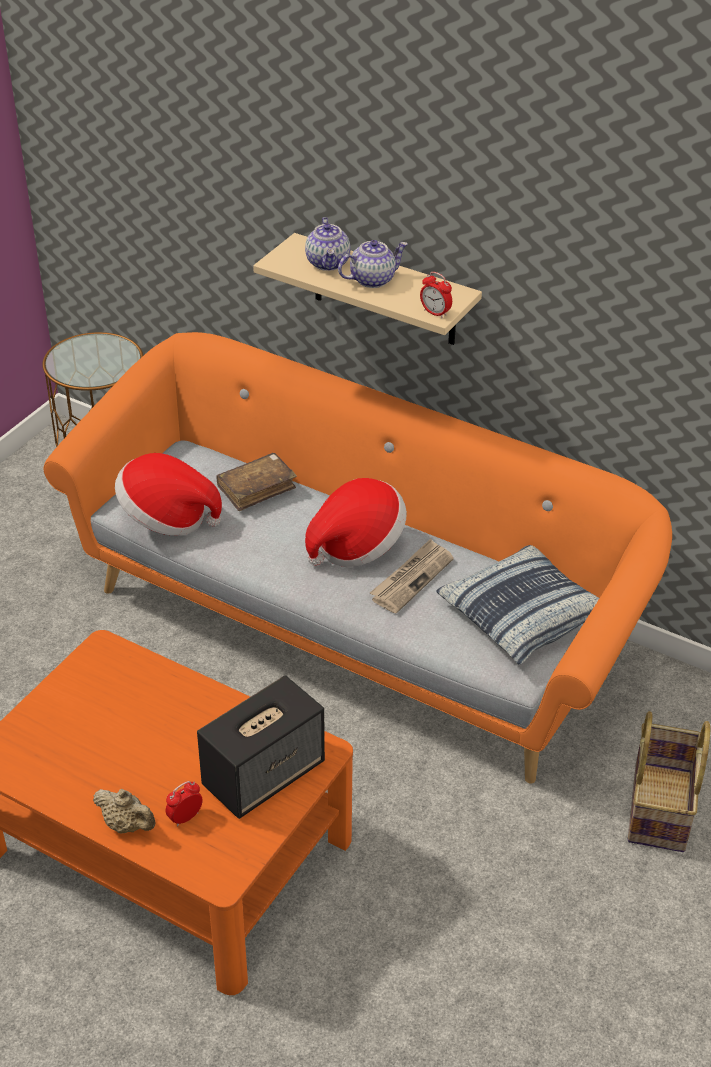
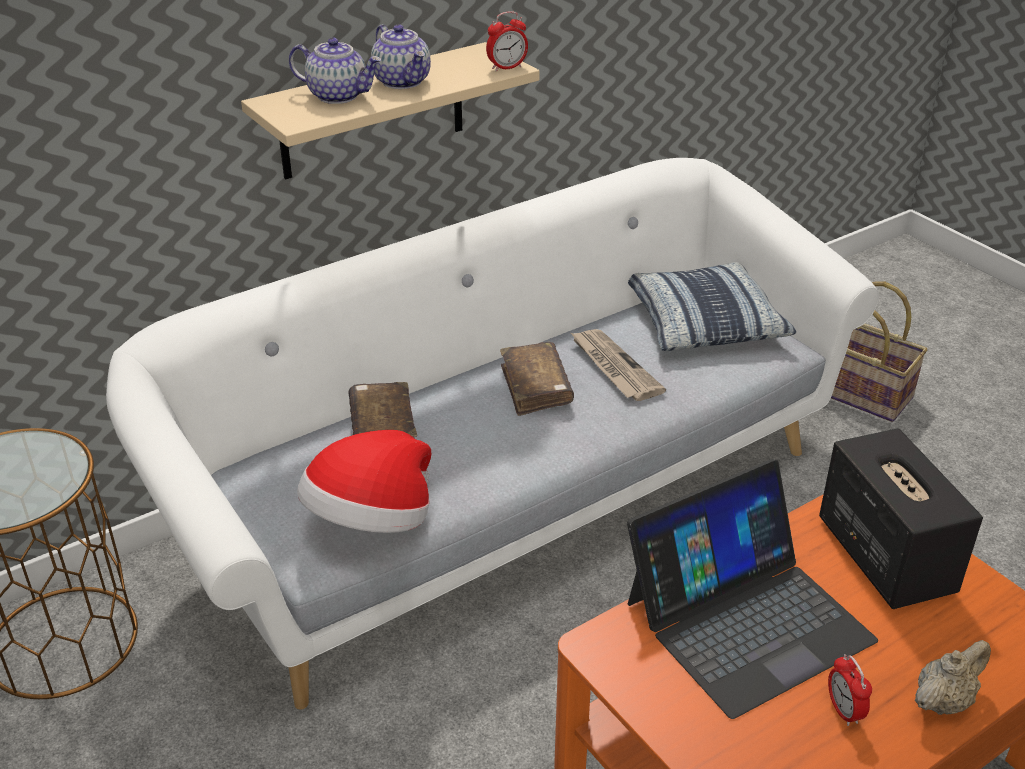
camera: 65 degrees left, 5 degrees down
(159, 712) = (747, 620): none -> laptop
(185, 817) = (941, 641): alarm clock -> alarm clock (844, 711)
(354, 622) = (512, 499): orange sofa -> white sofa
(356, 545) = (536, 387): hat -> brown book
(372, 279) = (403, 82): teapot -> teapot turned 150 degrees clockwise

